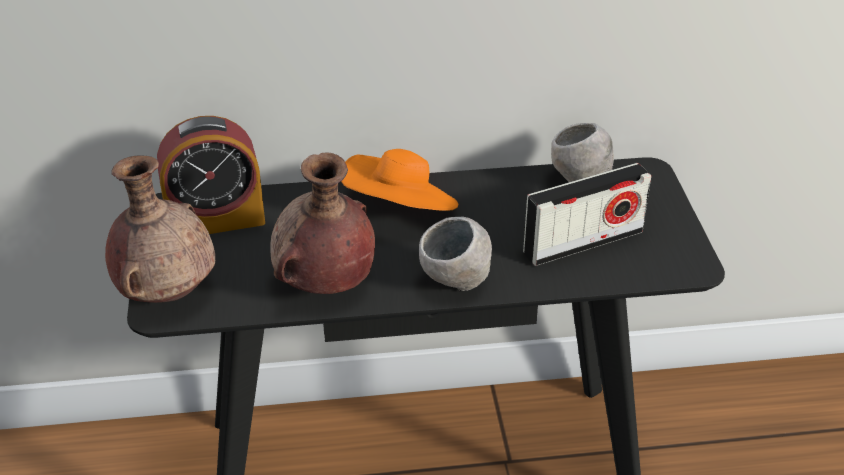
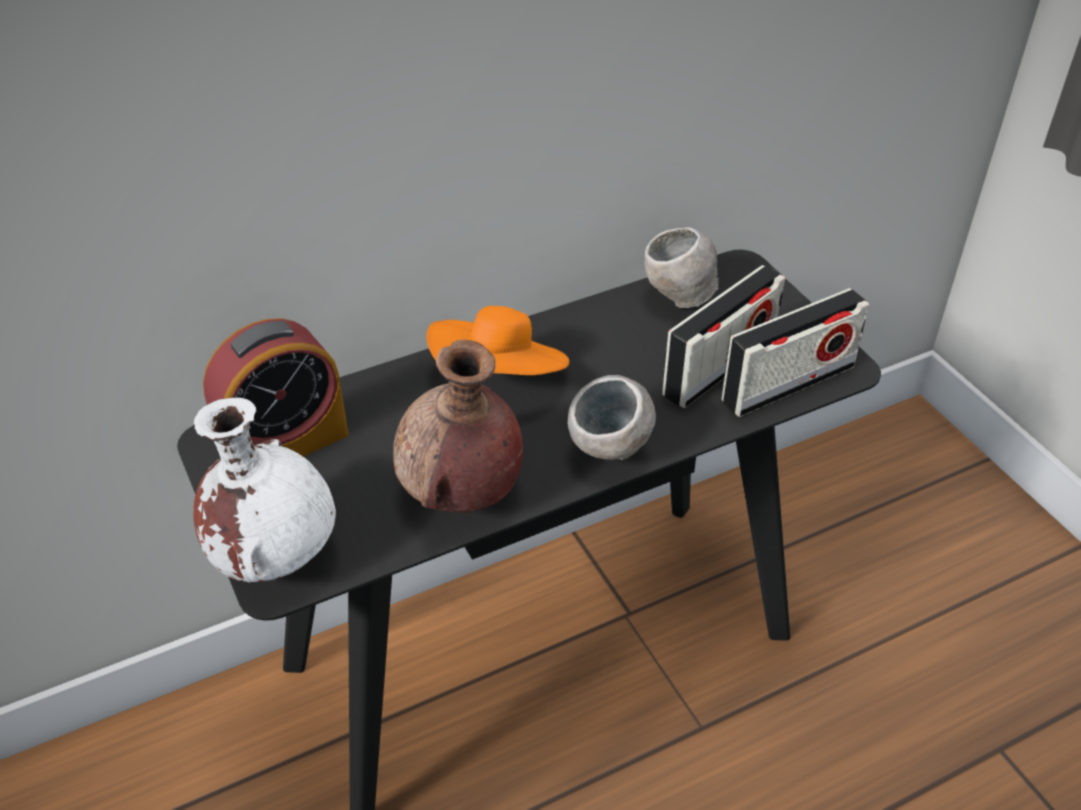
camera: 20 degrees left, 5 degrees up
(168, 292) = (275, 555): brown vase -> white vase
(635, 268) = (788, 383): none -> radio

